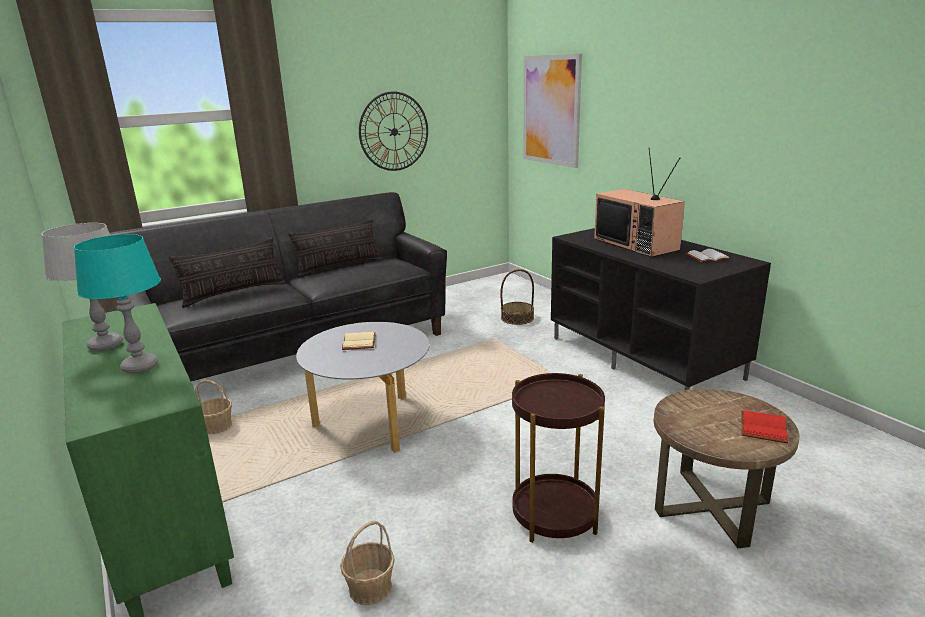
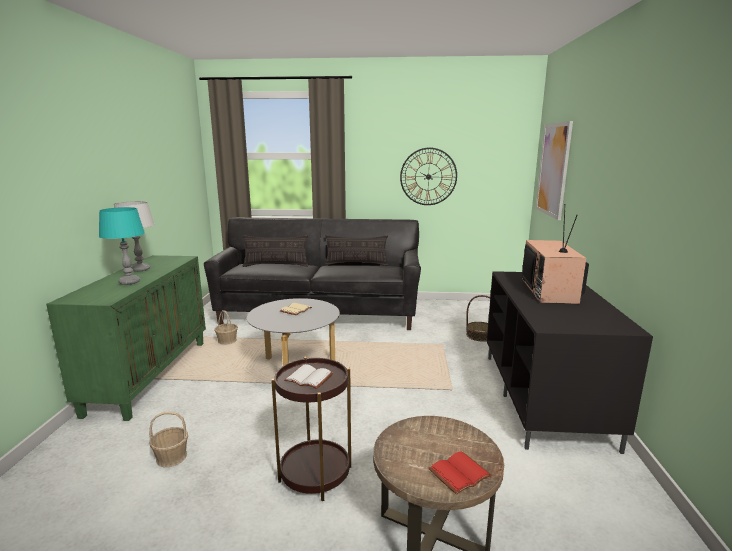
camera: 35 degrees right, 5 degrees down
(707, 257) = (593, 315): white book -> white book (310, 378)

